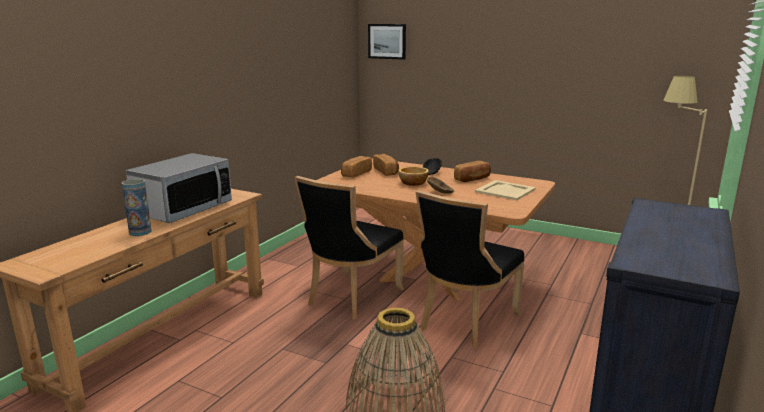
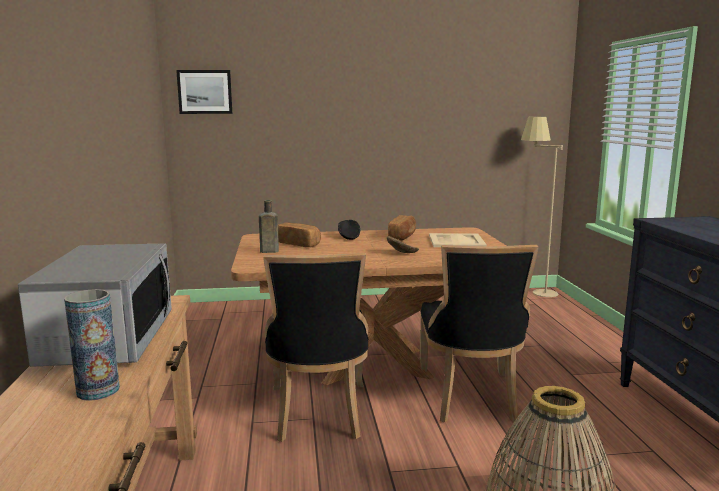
camera: 35 degrees left, 5 degrees down
(355, 174) = (268, 251): bread -> brown bottle
(413, 183) = (355, 249): bowl -> none

